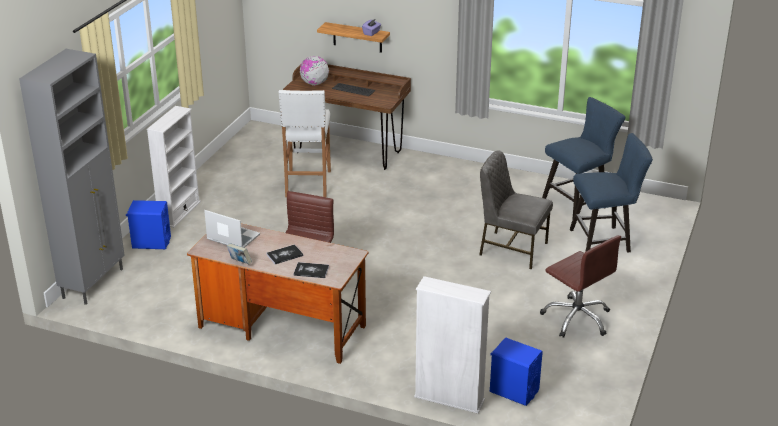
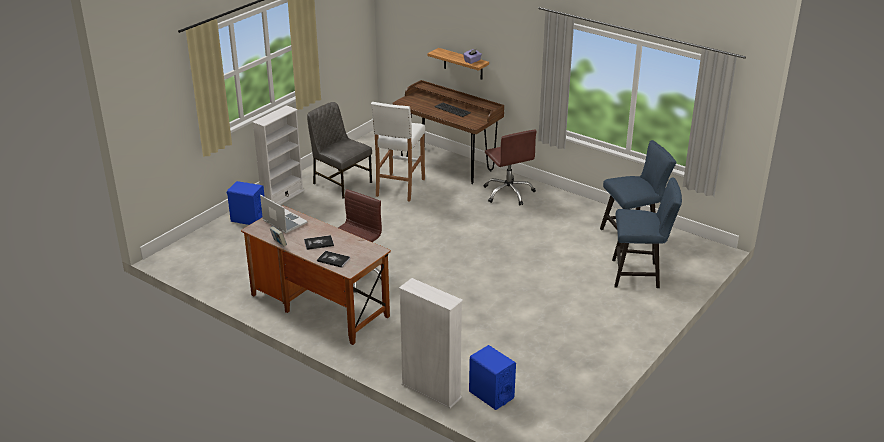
camera: 15 degrees right, 0 degrees up
(94, 283) = (188, 245): grey cabinet -> none
(314, 84) = (421, 101): globe -> none
(512, 249) = (551, 269): grey chair -> grey chair (341, 183)
(577, 318) = (580, 340): brown office chair -> brown office chair (508, 193)

